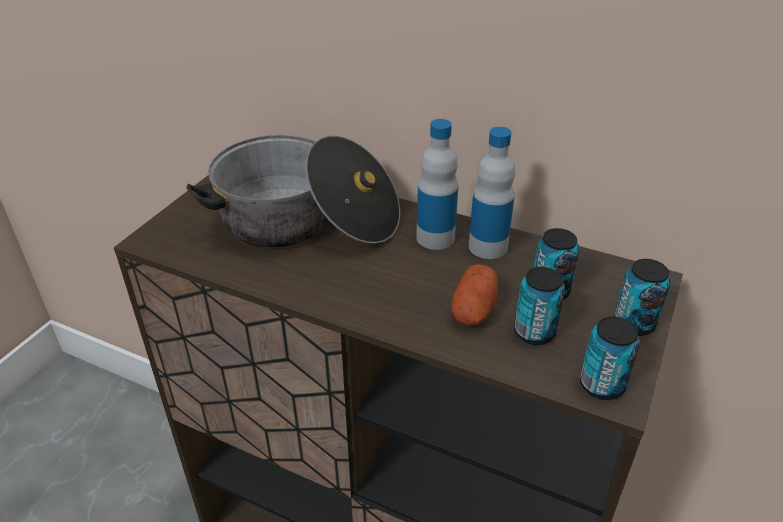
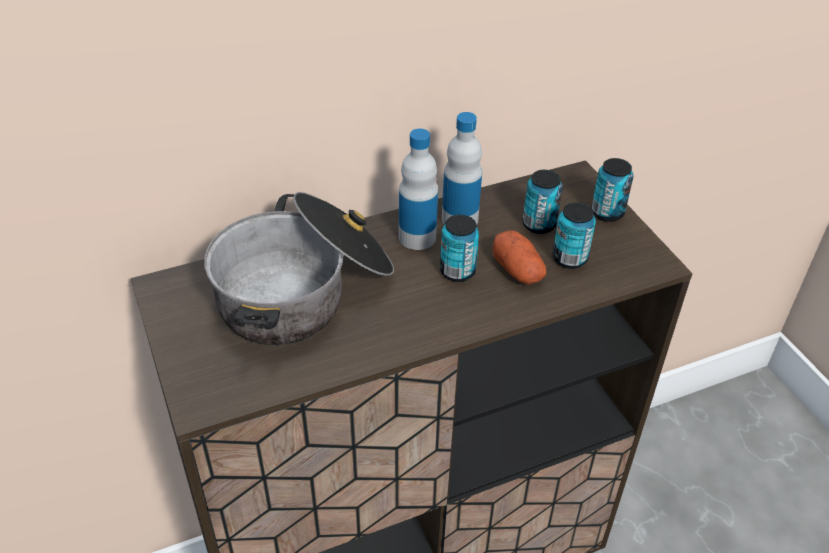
camera: 50 degrees left, 5 degrees up
(601, 385) = (643, 263): can -> can (457, 271)

